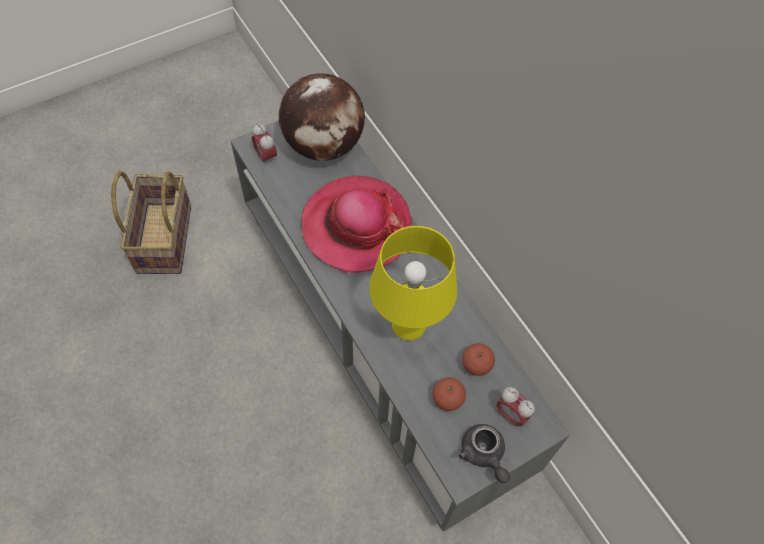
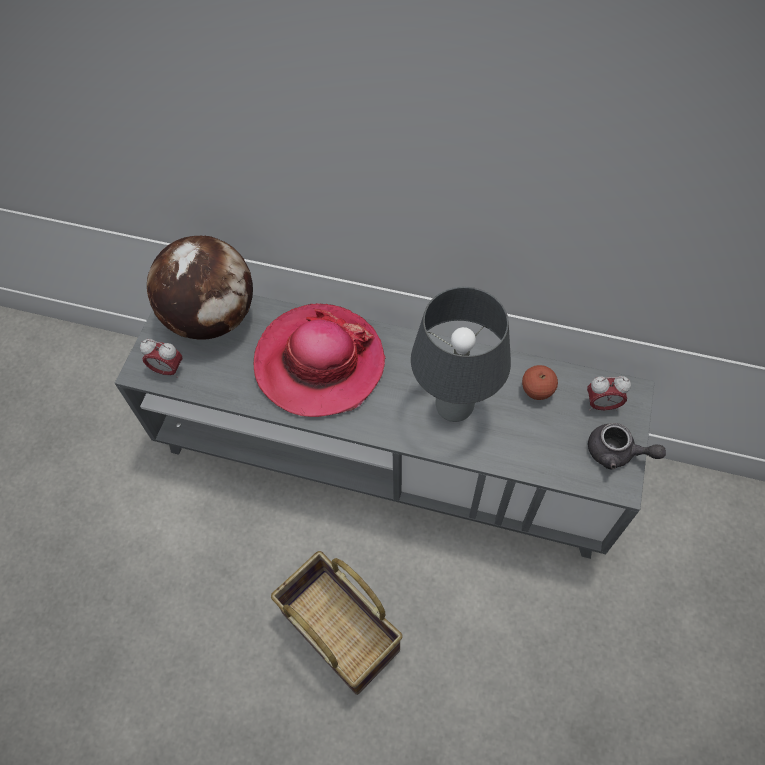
camera: 40 degrees left, 0 degrees up
(163, 238) = (94, 544): basket -> basket (338, 632)
(407, 327) = (453, 408): yellow table lamp -> grey table lamp
(447, 400) = (546, 437): apple -> none

